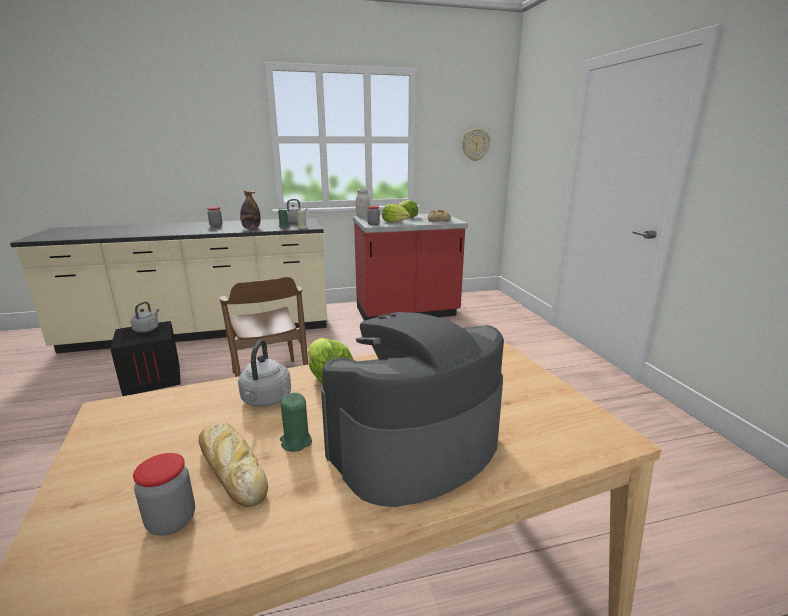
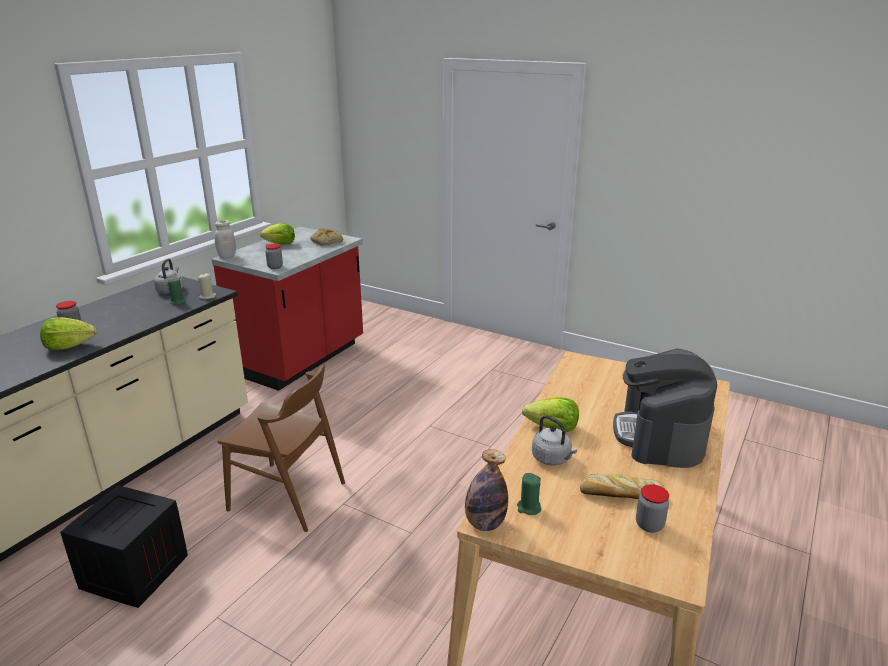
camera: 45 degrees left, 5 degrees up
(147, 329) = (114, 508): grey kettle -> none
(251, 229) = (145, 318): bottle -> bottle (485, 524)
(296, 442) = (616, 466): green candle -> green candle (529, 508)
(394, 222) = (288, 256): lettuce -> lettuce (69, 346)
(475, 144) = (309, 136): wall clock -> none

